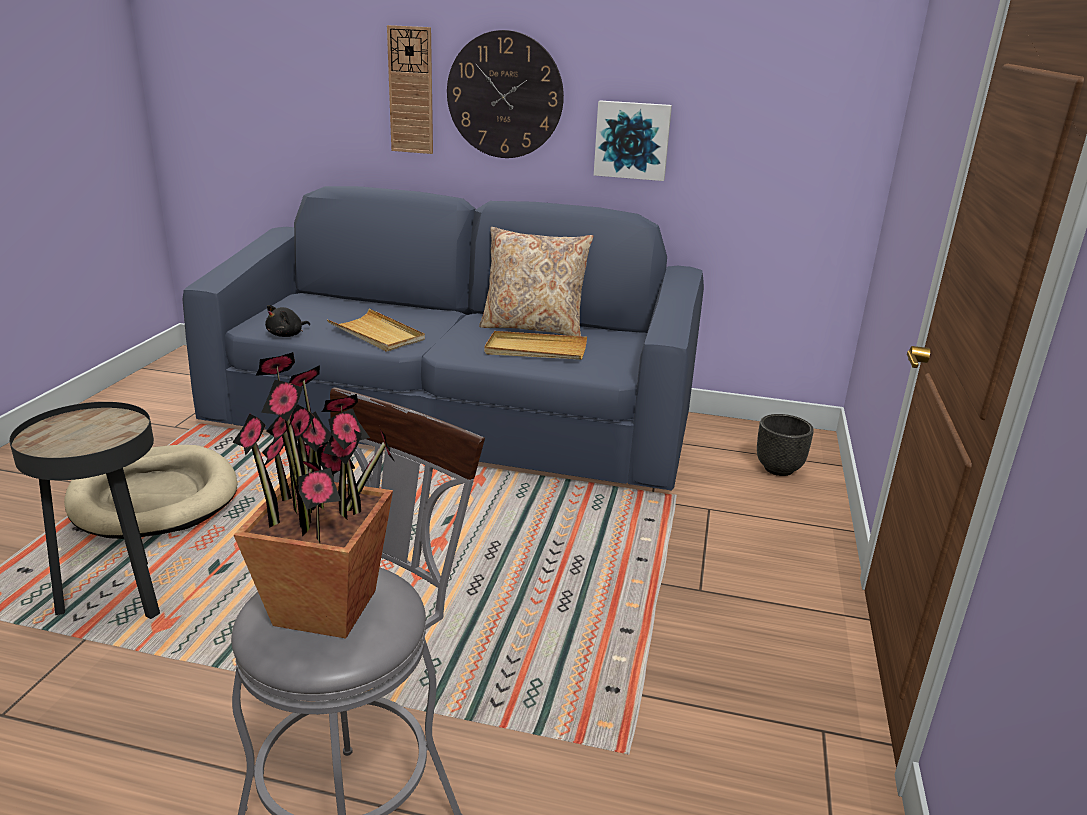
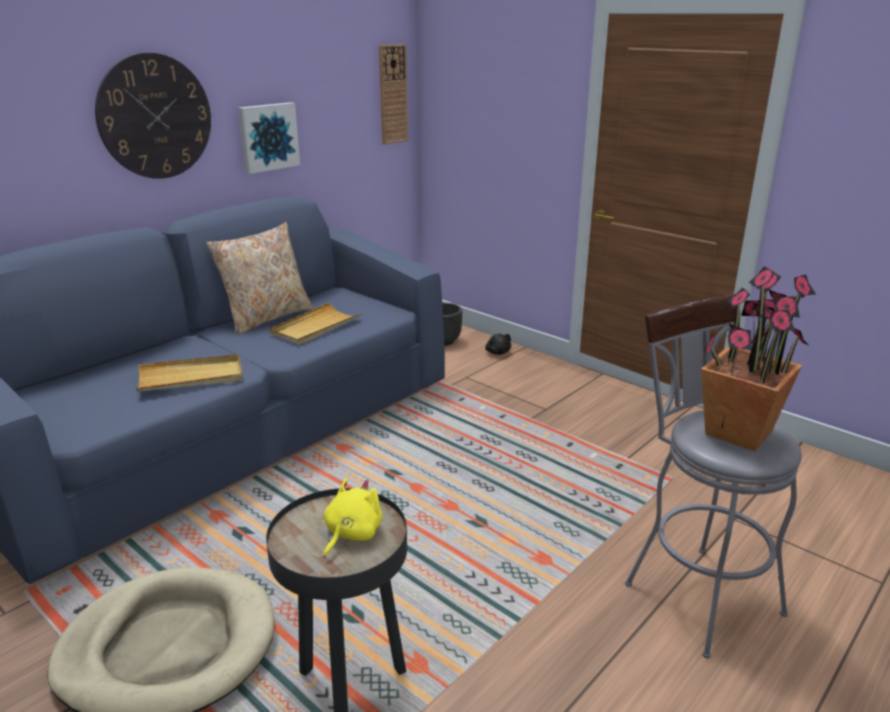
camera: 60 degrees left, 0 degrees up
(84, 438) = (351, 534): none -> yellow plush toy
(287, 335) = (120, 421): black plush toy -> black plush toy (497, 352)
(411, 90) = (53, 128): wall clock -> wall clock (393, 94)

